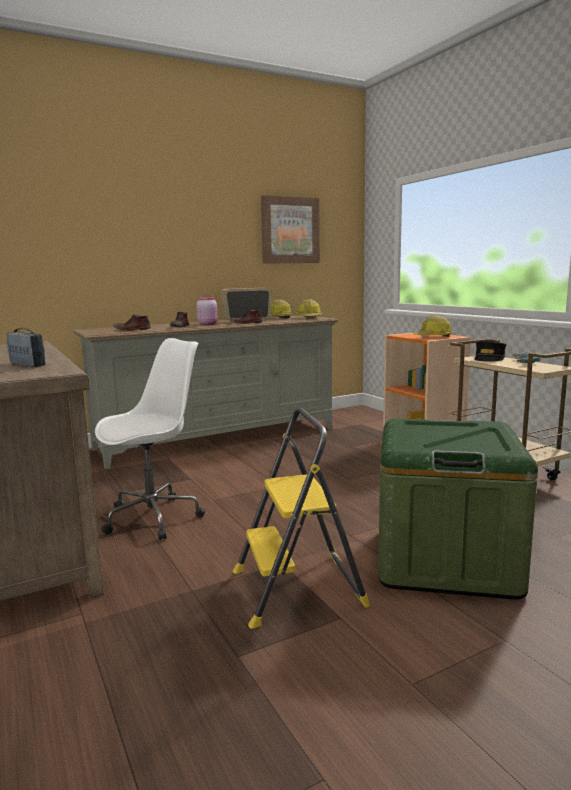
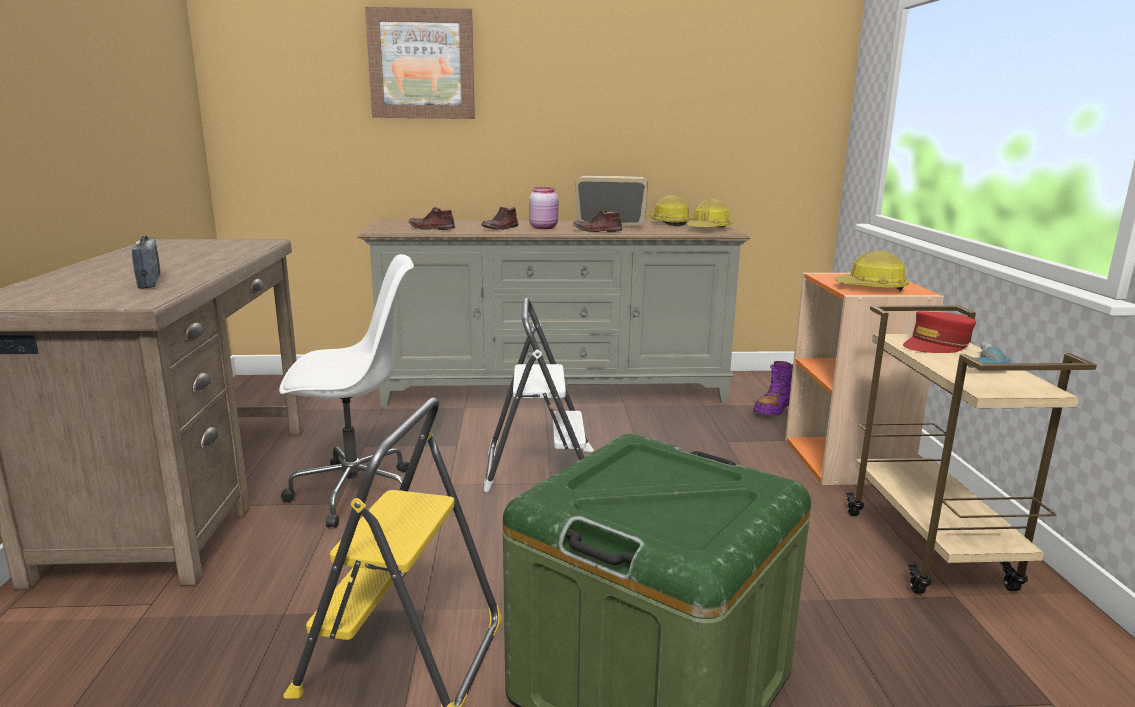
camera: 25 degrees right, 5 degrees up
(259, 481) = (535, 469): none -> white step ladder
(290, 230) = (712, 86): picture -> picture (422, 64)
(360, 426) = (774, 408): none -> purple boot
(489, 359) = (936, 345): black cap -> red cap

